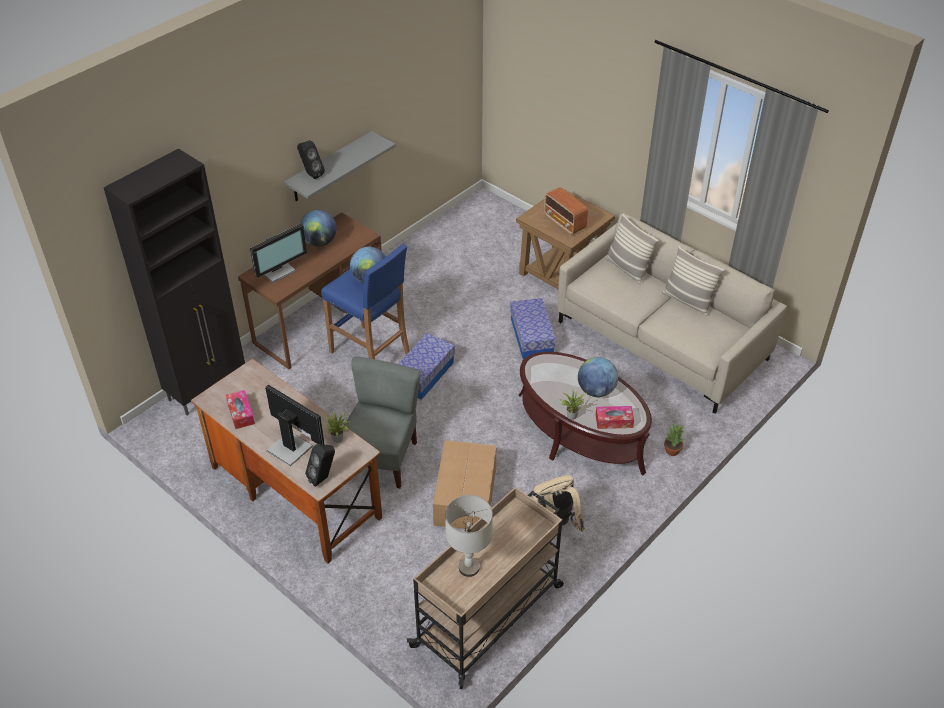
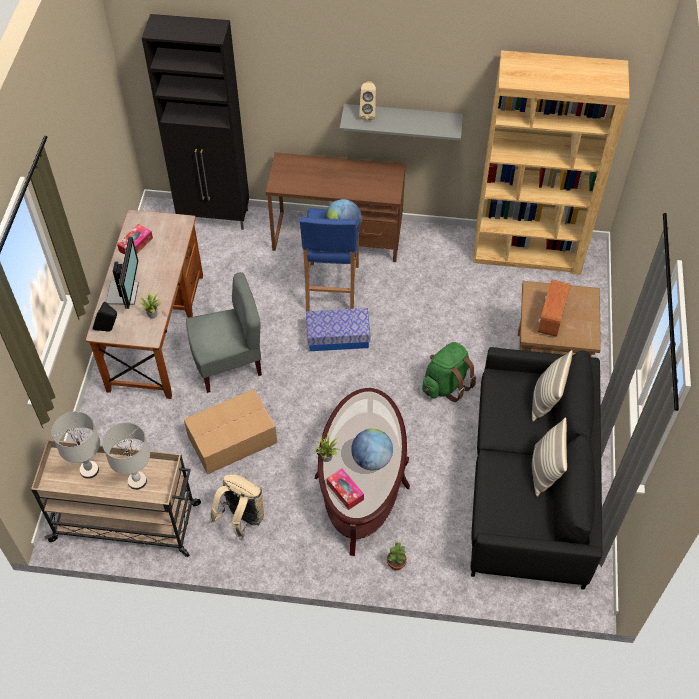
camera: 55 degrees right, 10 degrees up
(278, 270) = (301, 170): monitor -> none
(311, 174) = (368, 113): black speaker -> beige speaker
(319, 242) = (356, 173): globe -> none
(451, 229) = (527, 251): none -> brown bookcase
(511, 537) = (137, 481): none -> grey table lamp
(532, 337) = (446, 384): storage box -> green backpack
(661, 341) = (529, 486): beige sofa -> black sofa

